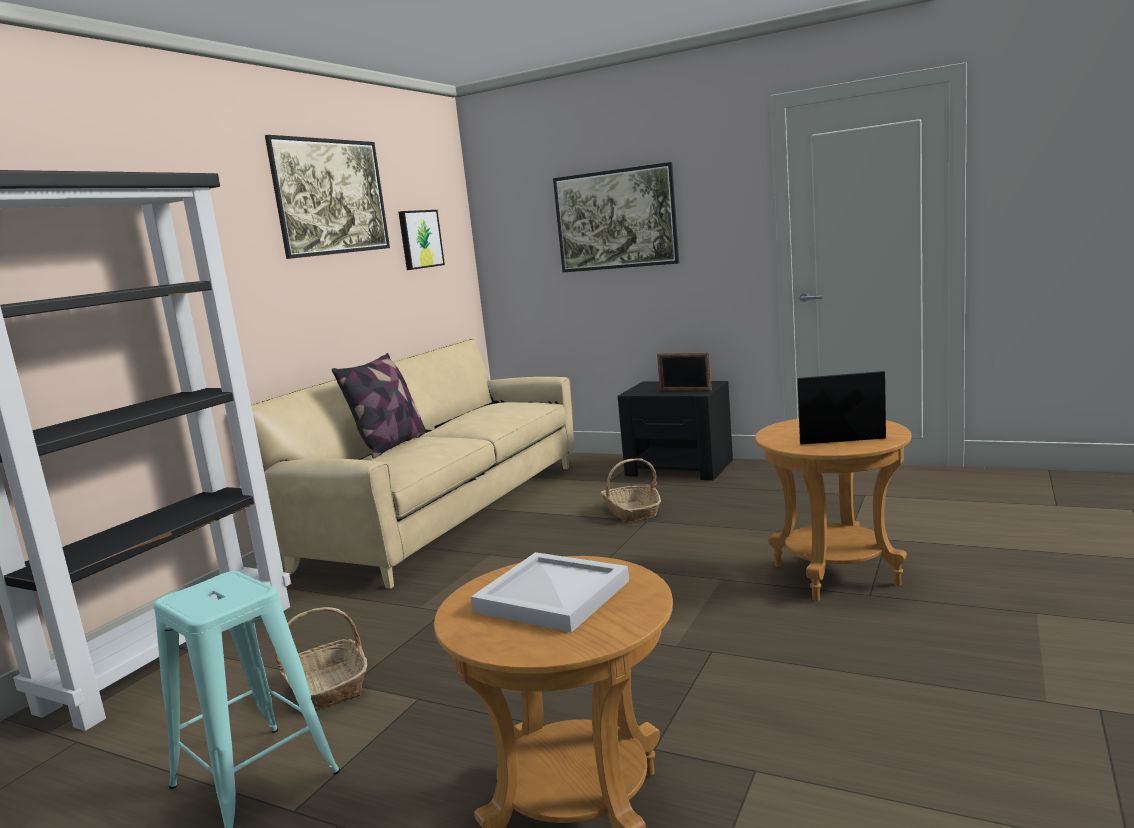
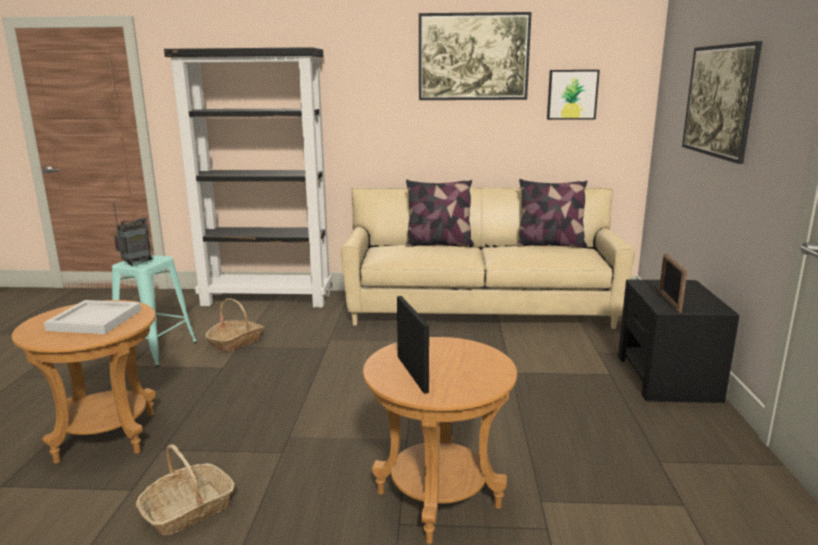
camera: 65 degrees right, 5 degrees up
(231, 597) = (137, 264): none -> radio
(474, 408) = (550, 244): none -> pillow
(632, 511) = (531, 375): basket -> basket (188, 510)

